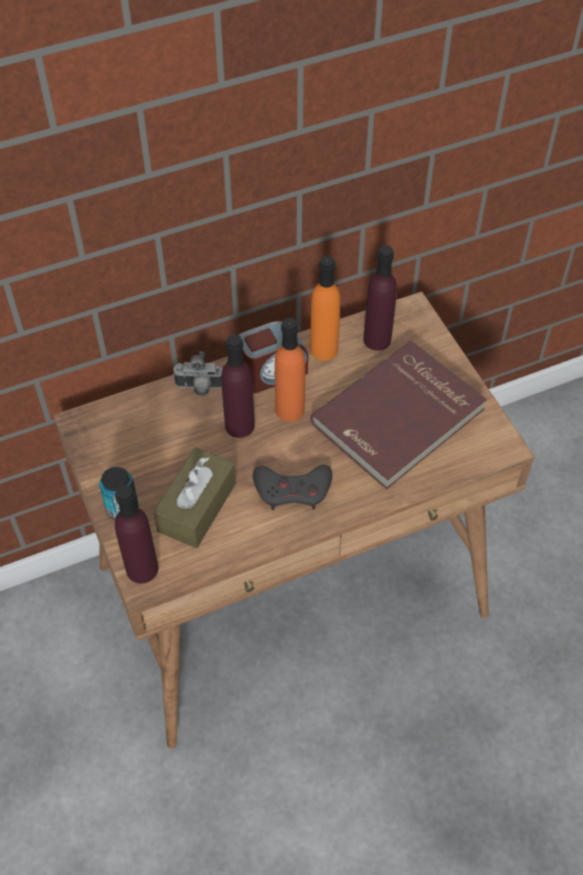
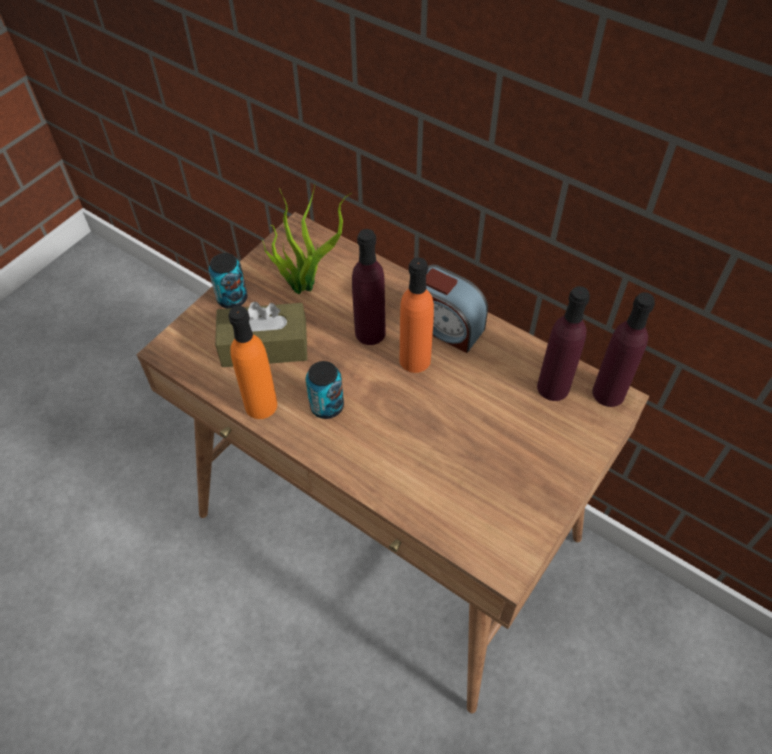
camera: 60 degrees right, 0 degrees up
(142, 569) = (181, 341): purple bottle -> purple bottle (608, 393)
(150, 445) = (306, 284): none -> potted plant
(199, 388) = (389, 285): camera -> none
(293, 490) = (327, 406): grey game controller -> can
(324, 349) = (505, 351): orange bottle -> orange bottle (261, 405)
(400, 418) = (471, 453): red book -> none

